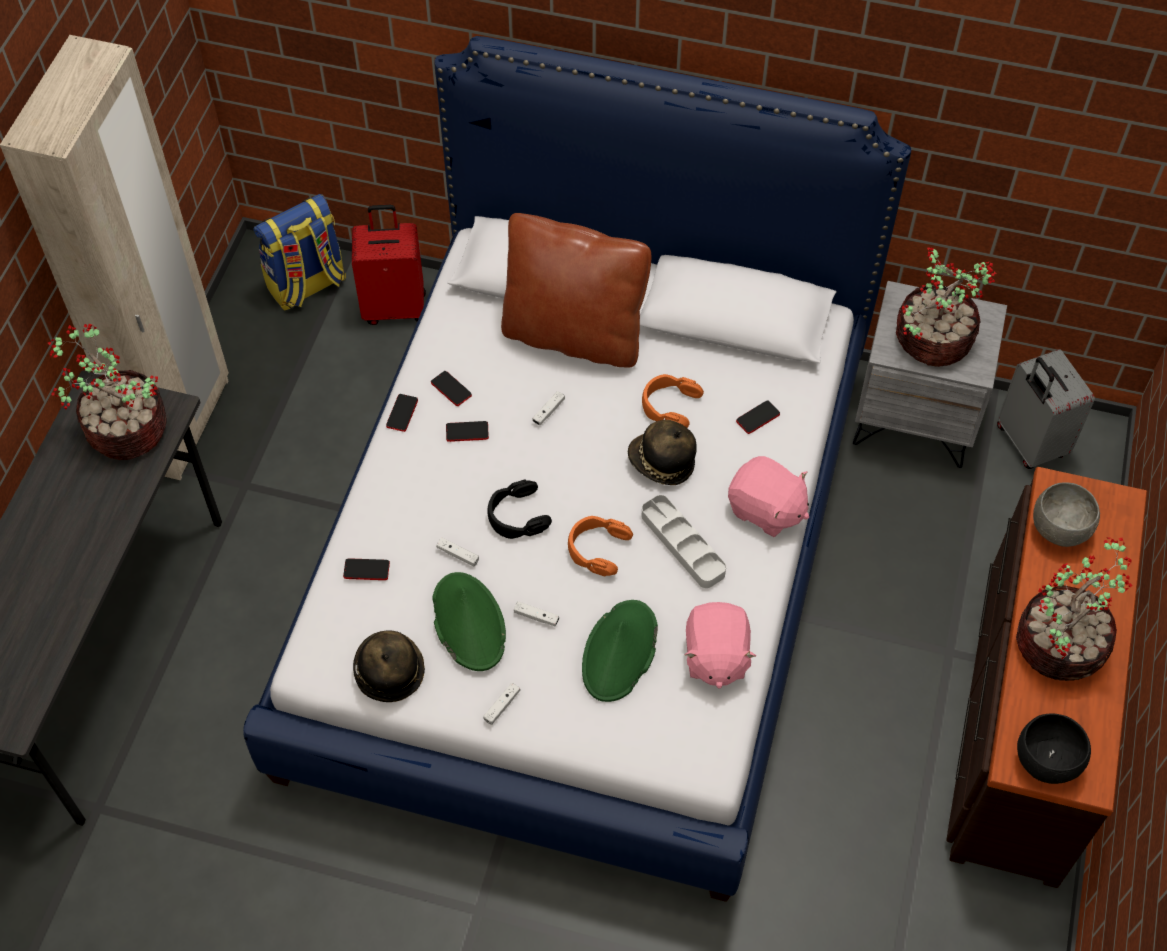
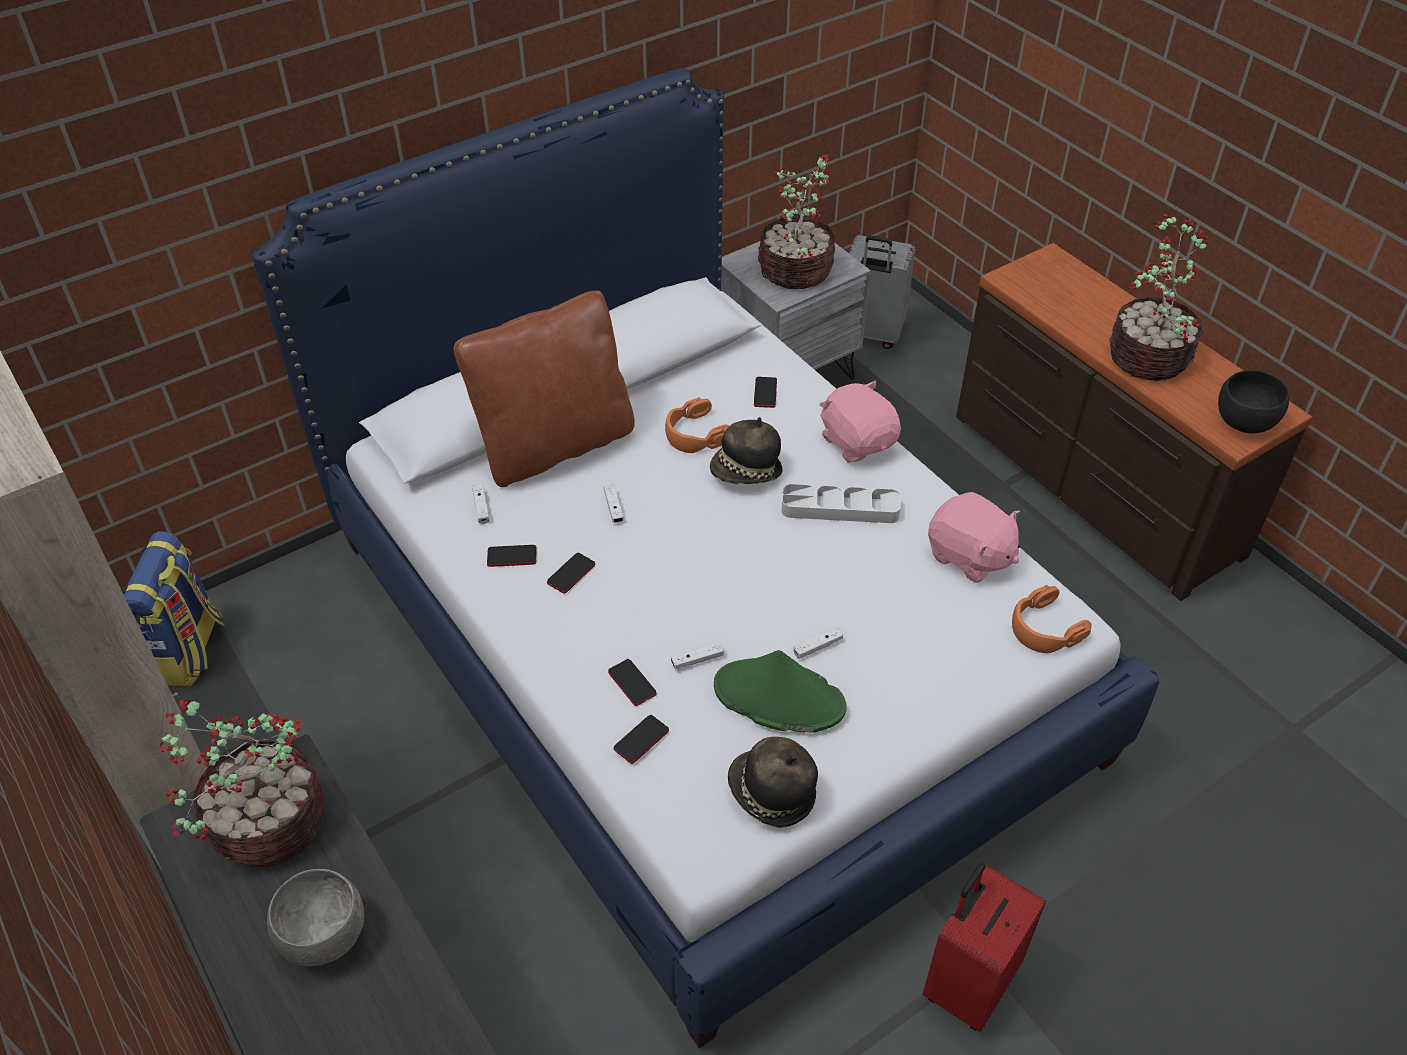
camera: 50 degrees left, 10 degrees down
(395, 307) = (296, 603): red suitcase -> red suitcase (968, 983)
(402, 413) = (496, 606): phone -> phone (632, 683)
(502, 706) = (889, 730): white game controller -> white game controller (481, 507)
(517, 516) = (699, 594): black headphones -> none
(597, 549) = (789, 563): orange headphones -> orange headphones (1044, 628)
(619, 652) = (909, 613): green hat -> none
(766, 510) = (857, 442): pink plush toy -> pink plush toy turned 105 degrees counterclockwise
(1059, 530) = (1048, 298): grey bowl -> grey bowl (326, 937)

